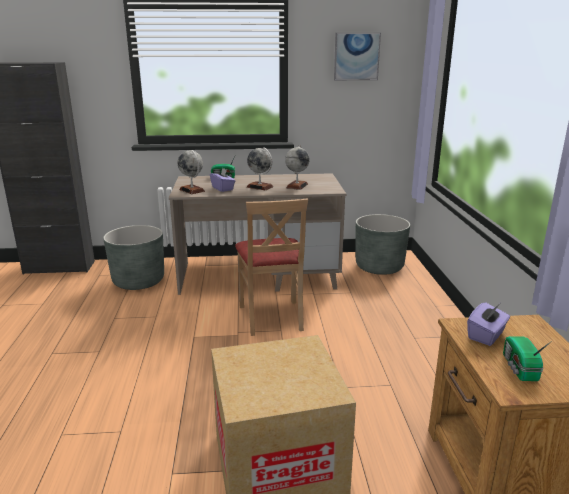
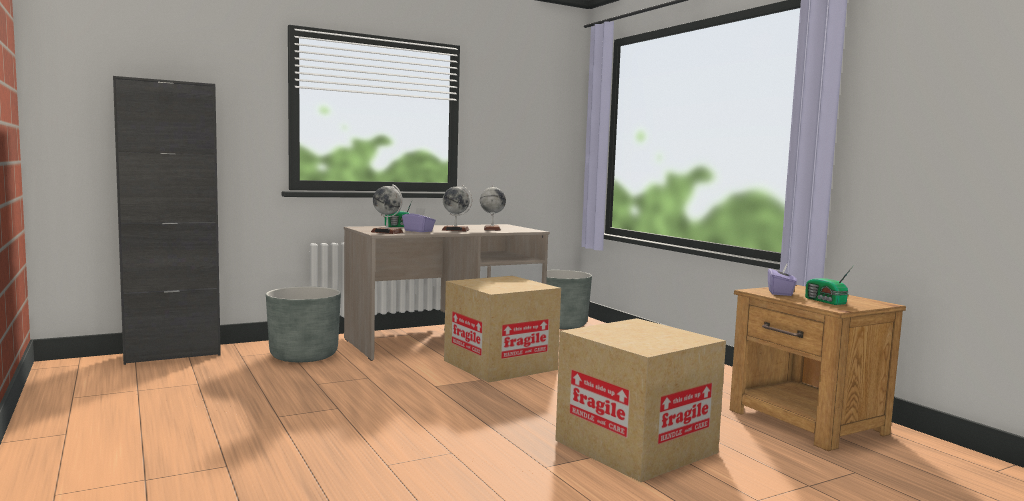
camera: 25 degrees left, 15 degrees down
(272, 317) = (500, 365): beige chair -> cardboard box
(356, 56) = (522, 107): picture -> none

